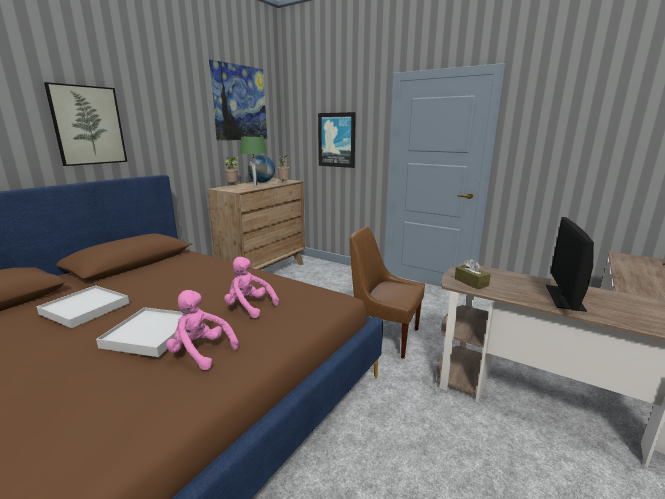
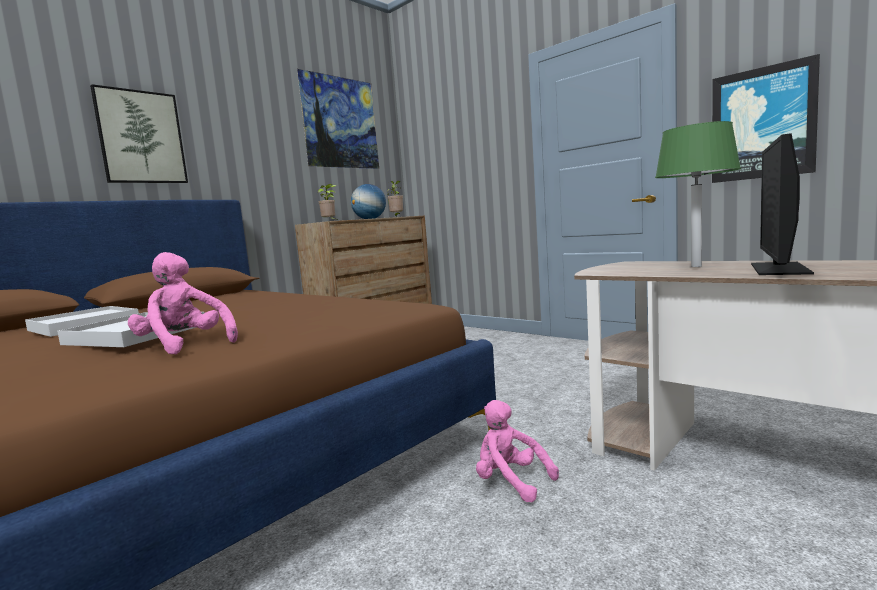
camera: 10 degrees right, 10 degrees down
(249, 307) = (287, 316): pink plush toy -> pink plush toy (511, 482)
(255, 186) = (356, 219): green table lamp -> green table lamp (696, 266)
(337, 140) = (466, 157): picture -> picture (762, 123)
(384, 336) = (520, 397): brown chair -> none
(471, 282) = (623, 270): brown tissue box -> none

